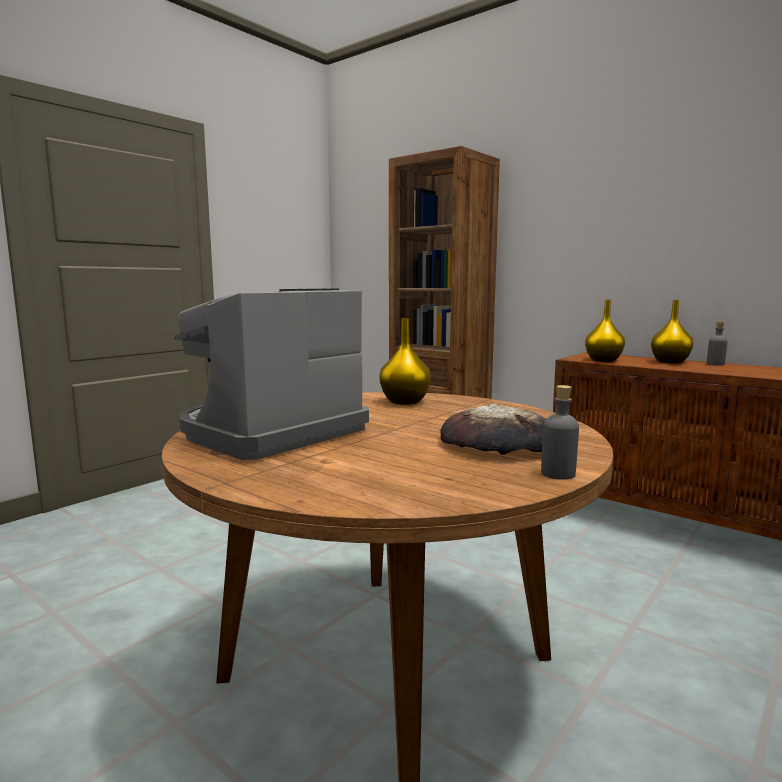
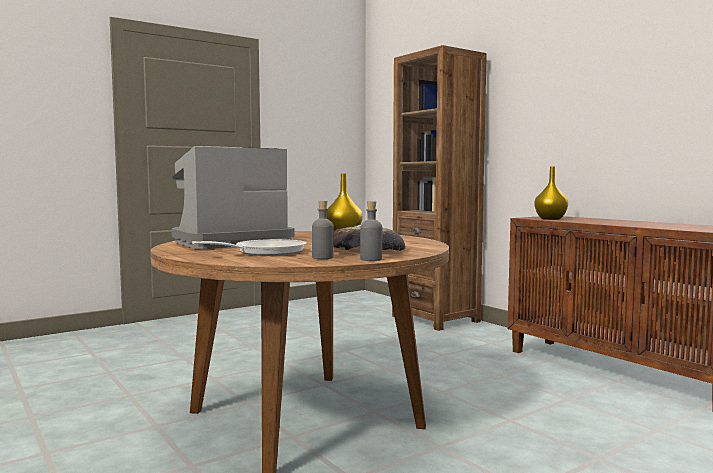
camera: 15 degrees right, 5 degrees down
(368, 463) = (264, 252): none -> frying pan
(670, 362) = (609, 220): yellow vase -> none
(715, 364) = (648, 222): grey bottle -> grey bottle (322, 257)

